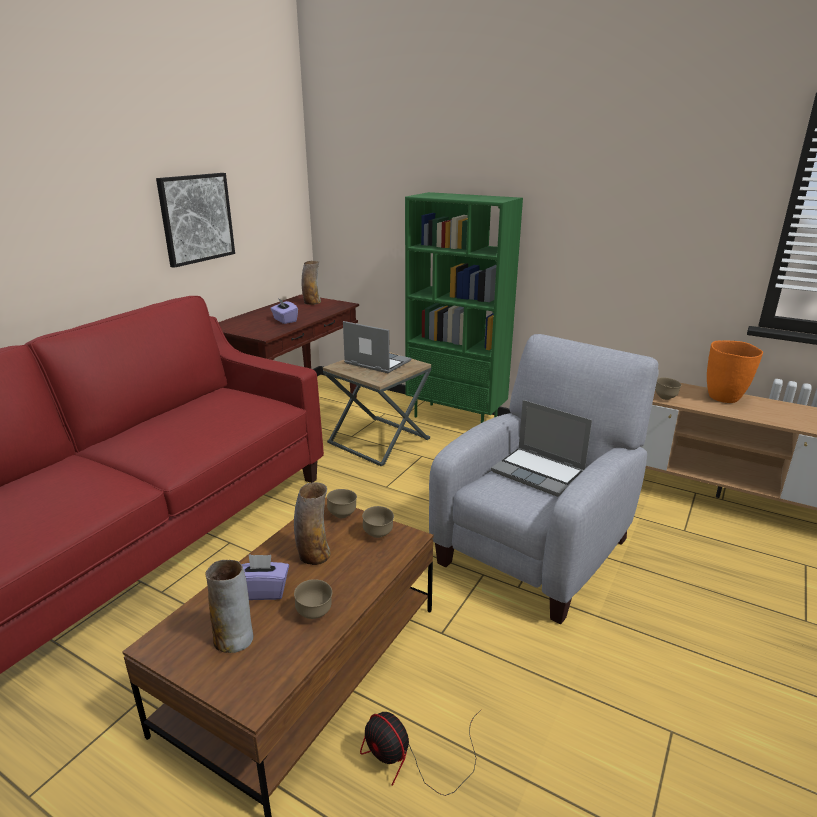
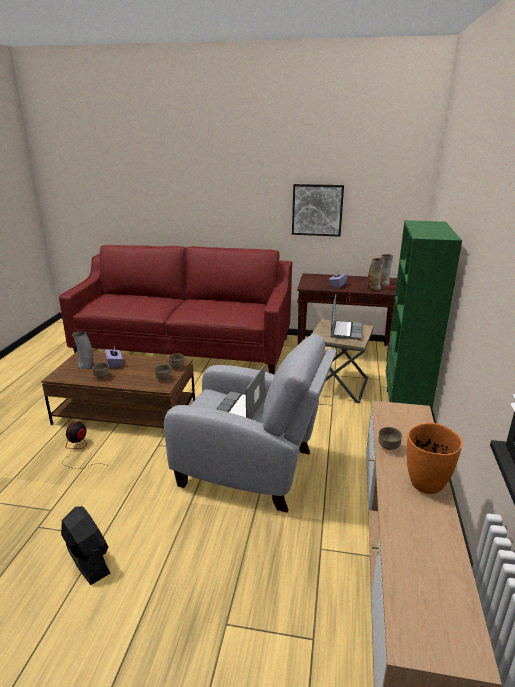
camera: 70 degrees right, 0 degrees up
(314, 555) = (142, 368): vase -> vase (373, 288)
(726, 755) = (88, 560): none -> black fan

